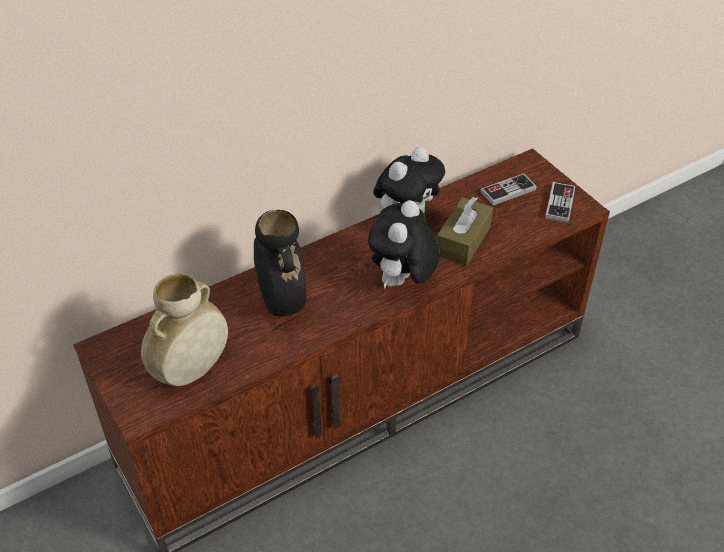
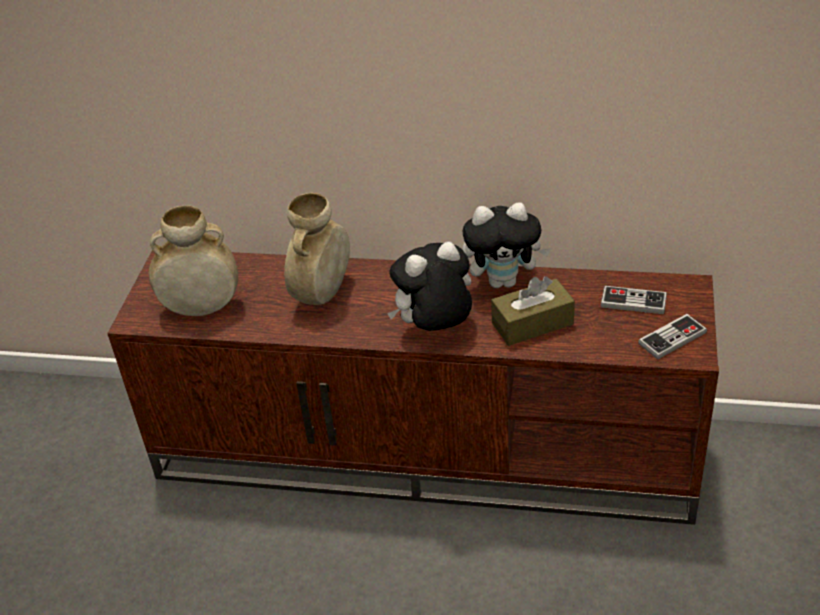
camera: 45 degrees right, 5 degrees down
(281, 302) = (322, 294): black vase -> beige vase

